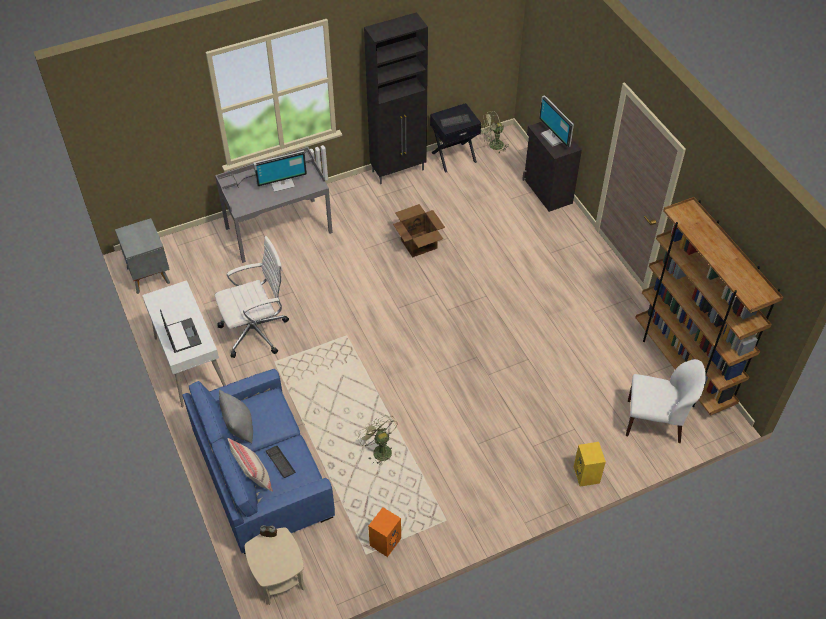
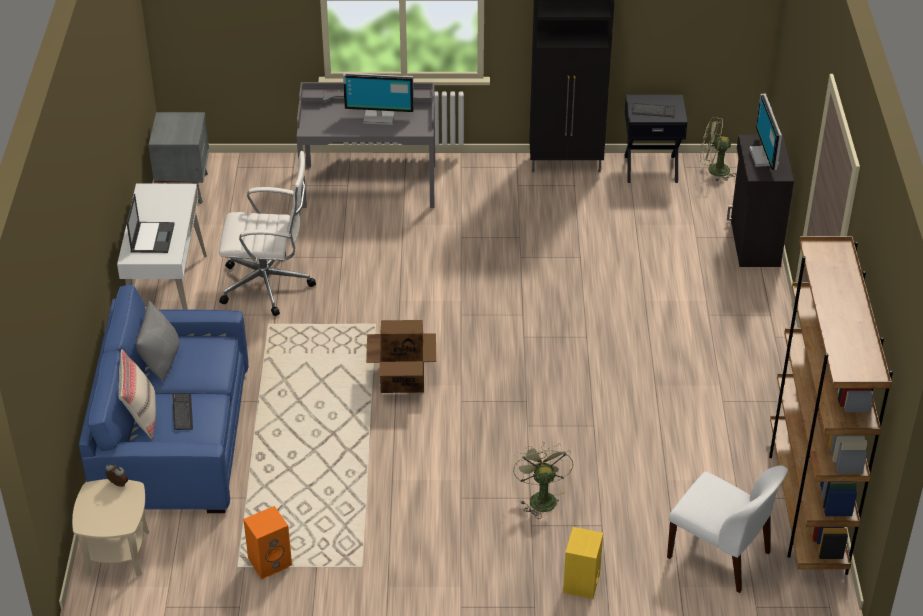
camera: 25 degrees right, 10 degrees down
(379, 450) = (330, 461): green fan -> green fan (540, 497)
(418, 243) = (537, 251): cardboard box -> cardboard box (402, 377)

